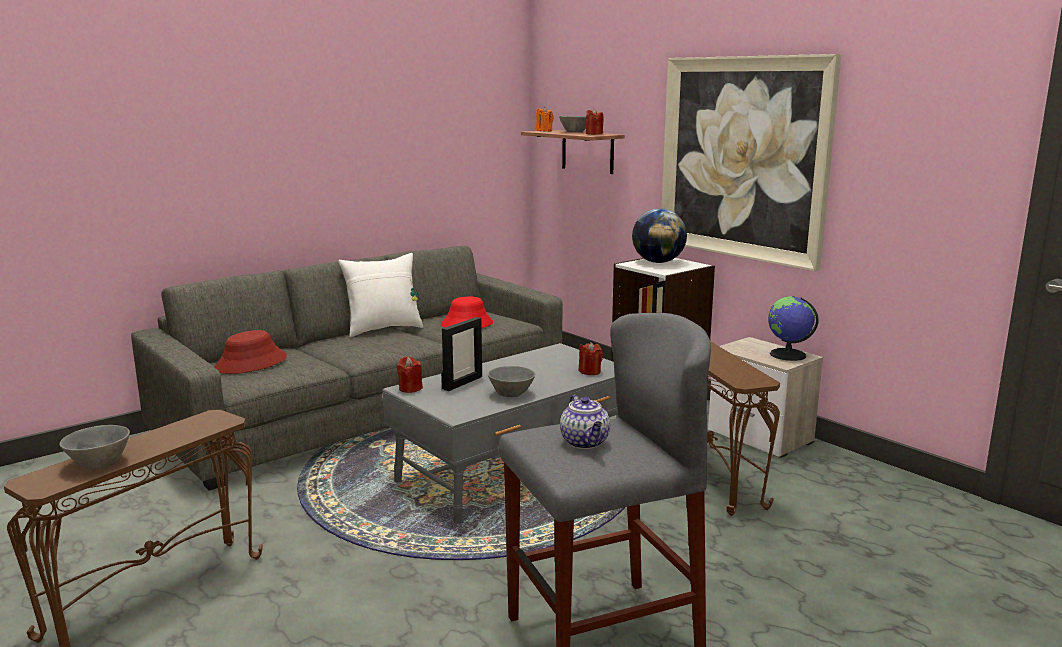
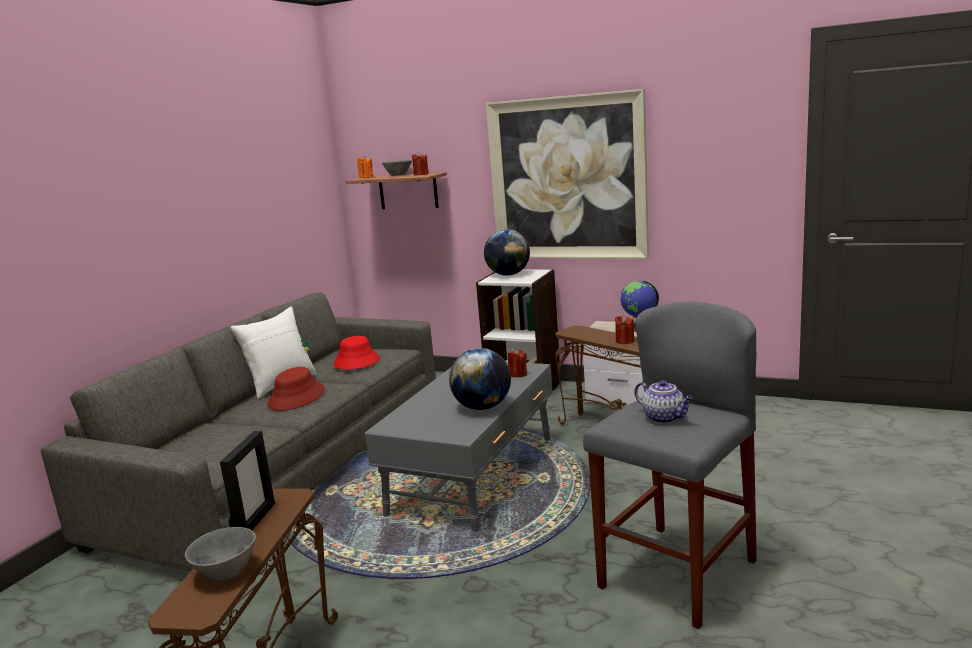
camera: 25 degrees left, 0 degrees up
(251, 363) = (194, 446): red hat -> red hat (297, 397)
(410, 388) = (390, 425): red candle -> red candle (625, 341)
(462, 383) = (428, 409): picture frame -> picture frame (254, 521)
(512, 394) = (482, 407): grey bowl -> globe

